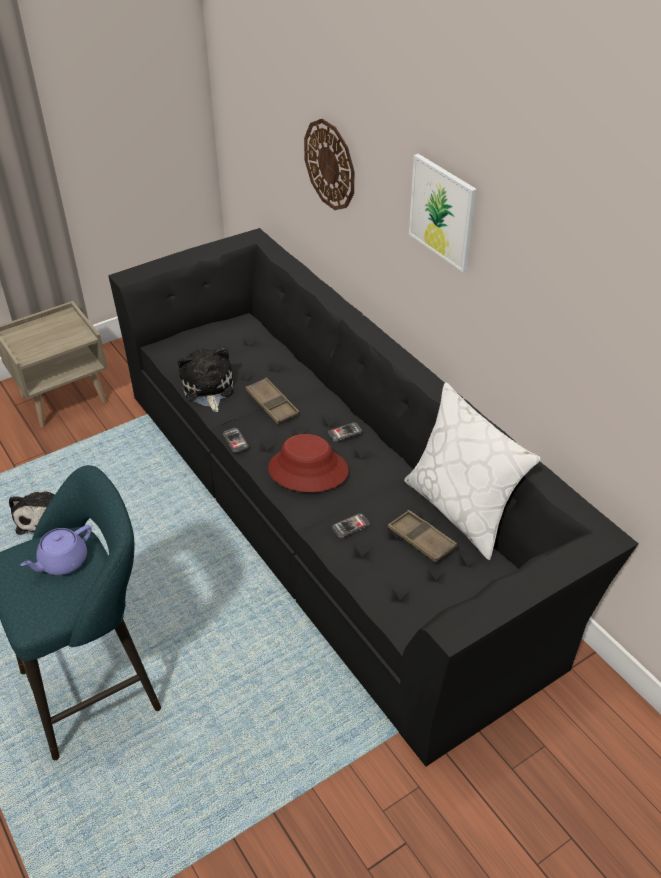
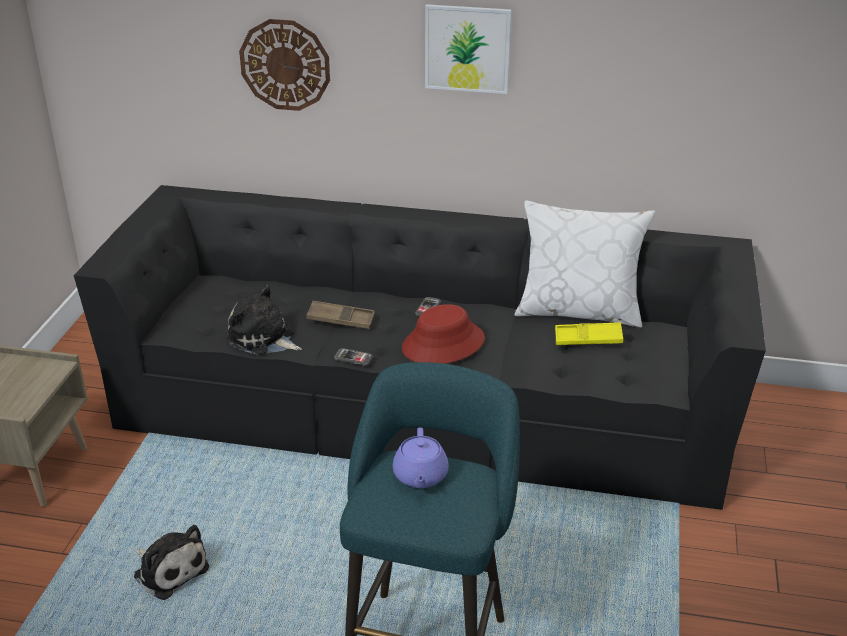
camera: 45 degrees left, 10 degrees down
(350, 526) = (532, 359): phone -> none
(421, 539) = (588, 339): brown tray -> yellow tray

